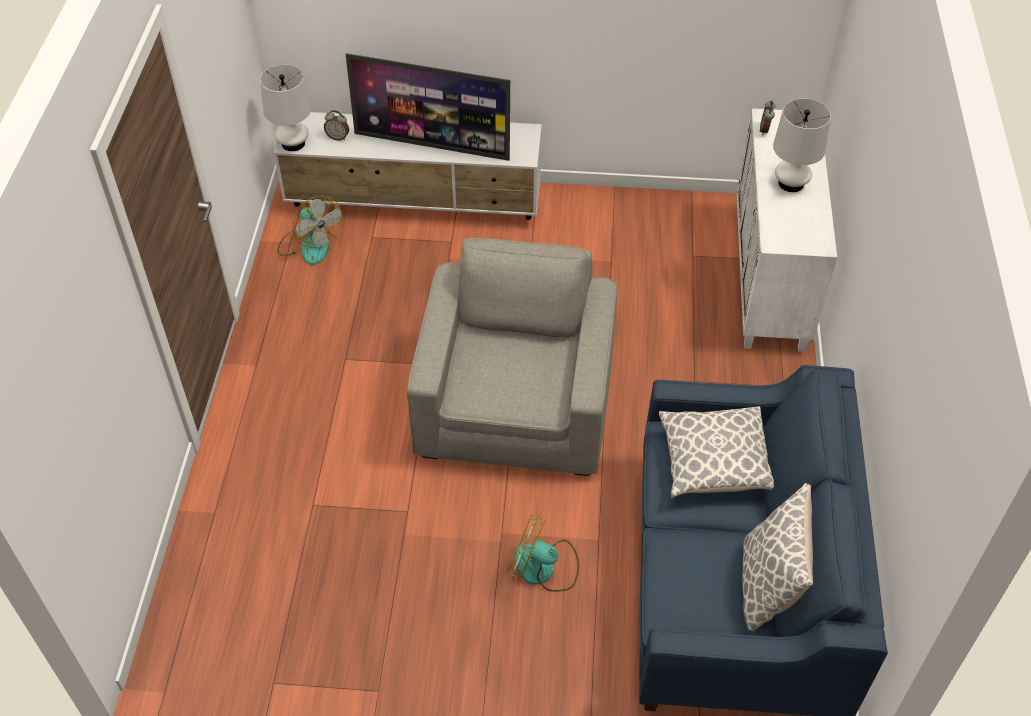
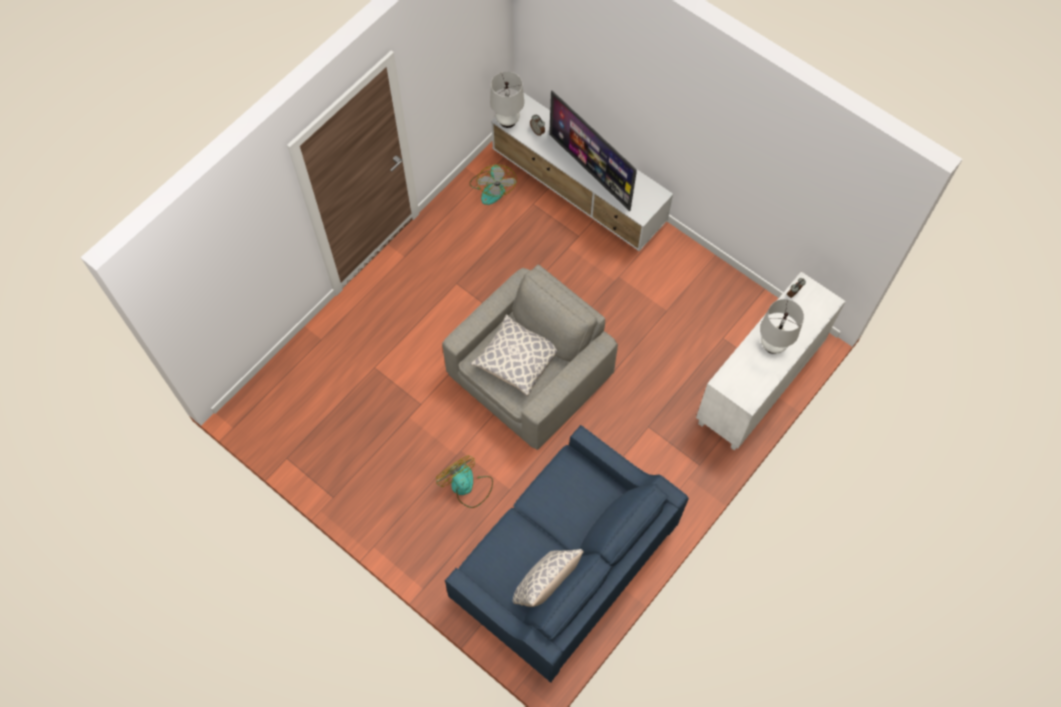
camera: 35 degrees right, 15 degrees up
(714, 463) = (577, 496): pillow -> pillow (516, 360)

